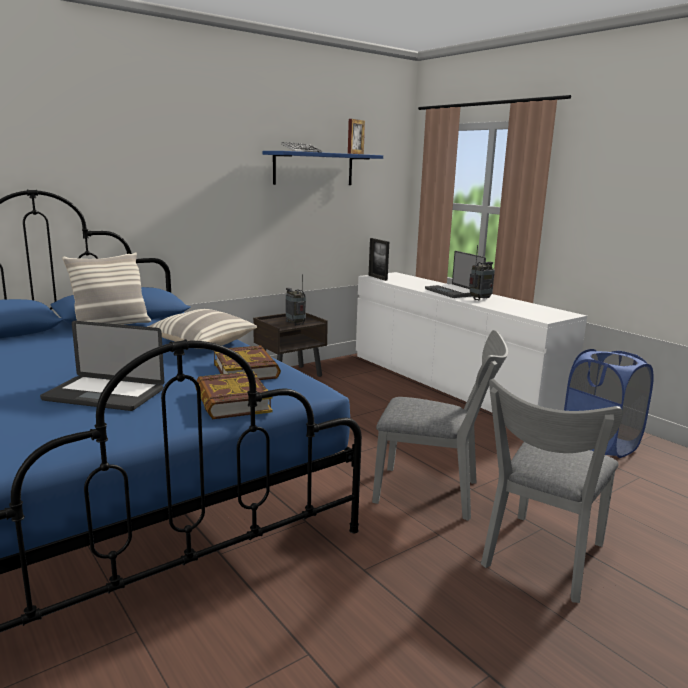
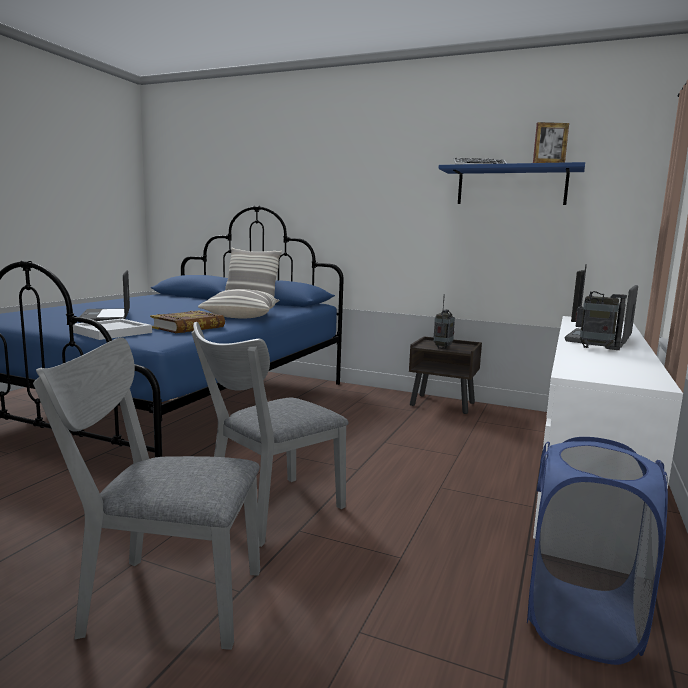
camera: 60 degrees right, 5 degrees down
(232, 402) = (112, 332): book -> white tray
(435, 493) = (268, 511): grey chair -> grey chair turned 60 degrees clockwise

